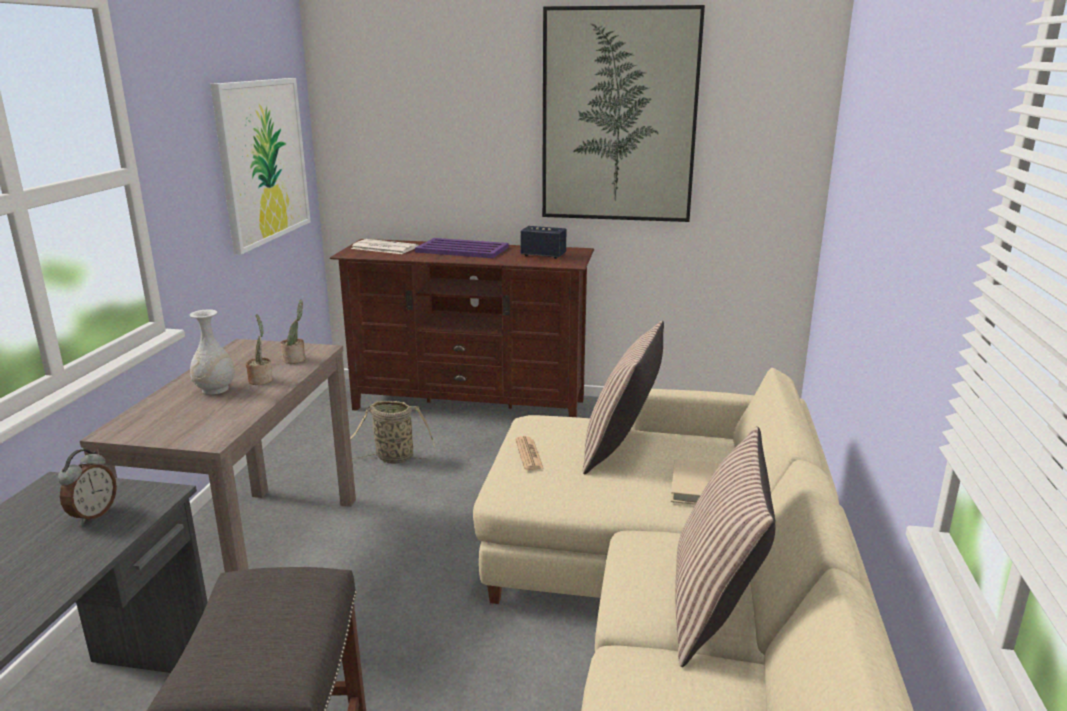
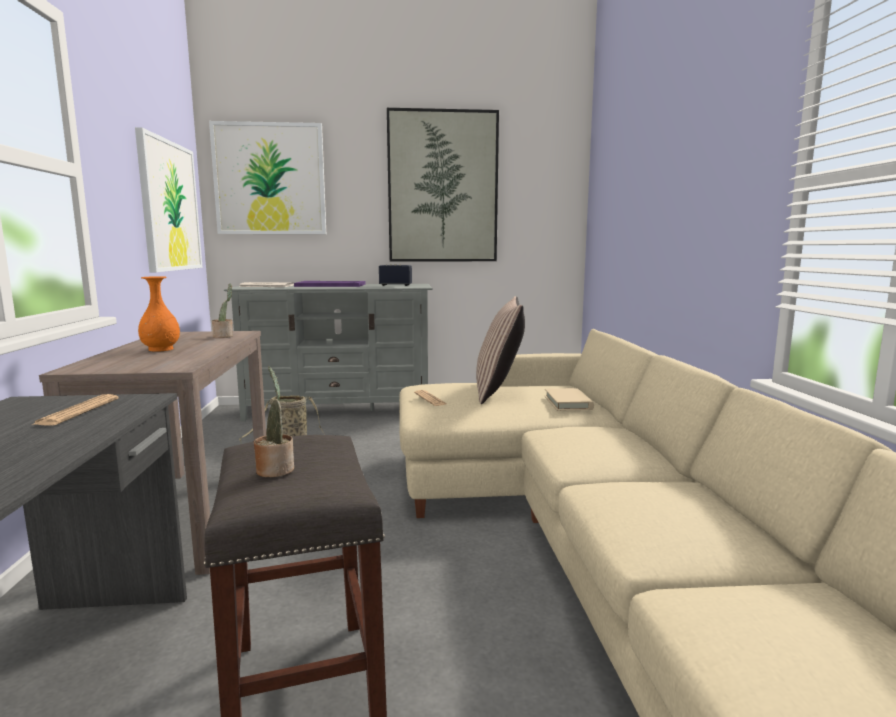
camera: 15 degrees left, 10 degrees down
(92, 514) = (78, 411): alarm clock -> newspaper
(216, 389) = (161, 349): white vase -> orange vase
(261, 380) = (201, 344): potted plant -> potted plant (275, 469)
(393, 105) = (270, 179): none -> picture
(470, 404) = (339, 411): brown tv stand -> grey tv stand
(714, 609) = (634, 455): pillow -> none

